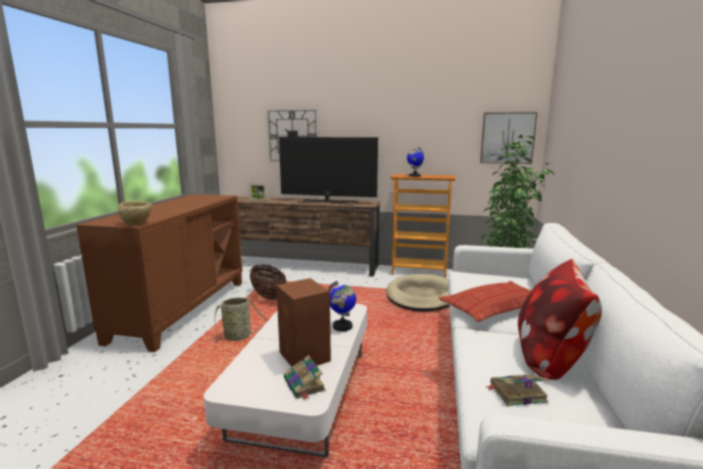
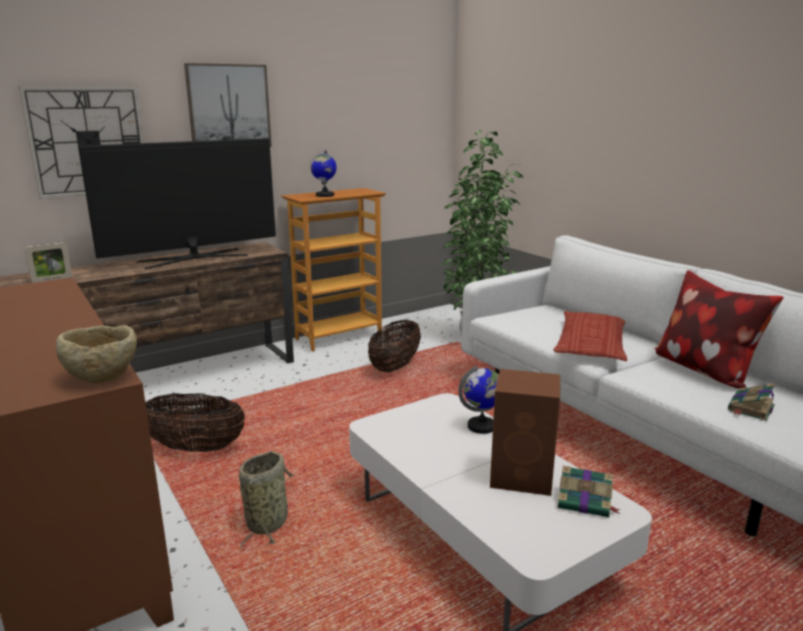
camera: 45 degrees left, 5 degrees up
(421, 296) = (395, 367): beige dog bed -> basket
(507, 138) = (418, 130): picture -> picture (229, 107)

